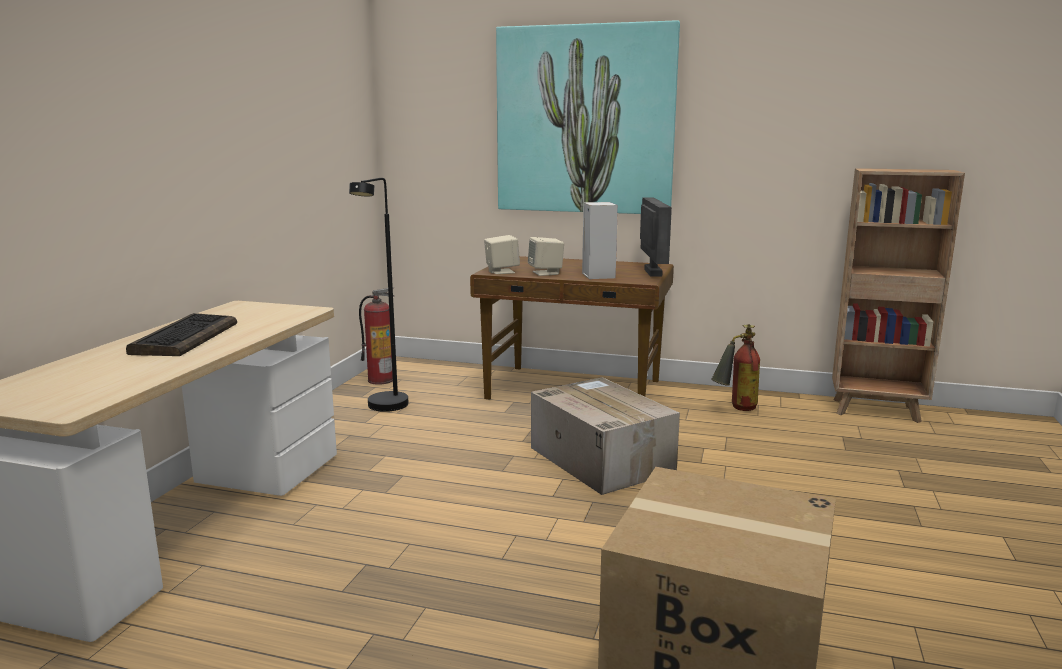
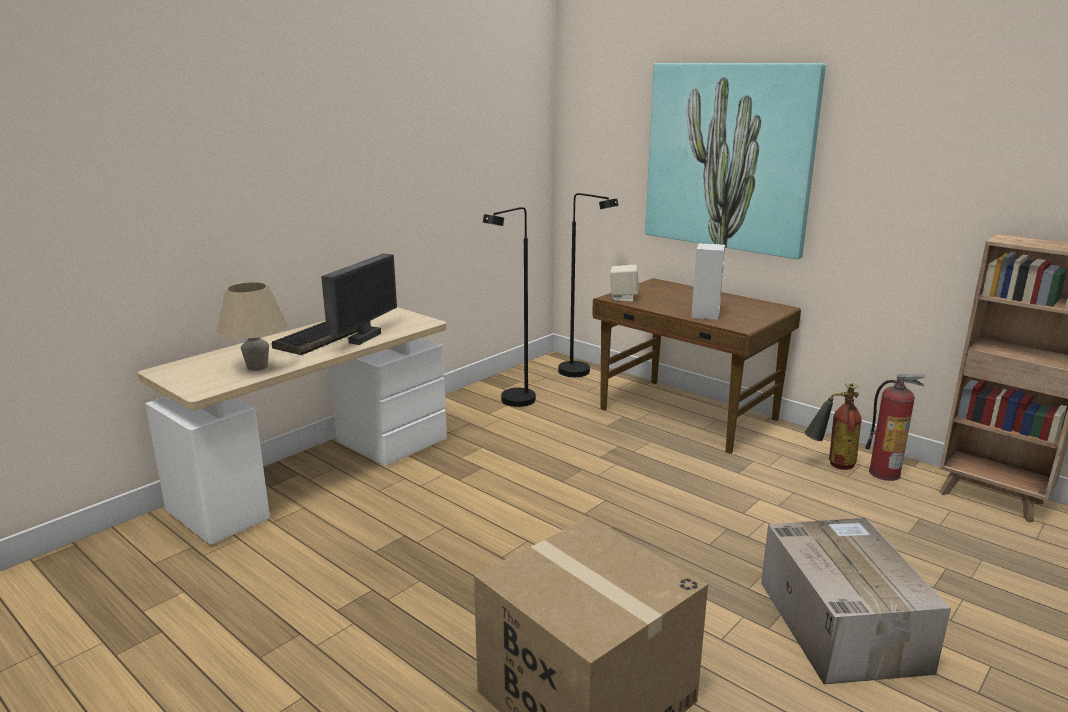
camera: 25 degrees right, 5 degrees up
(128, 375) = (257, 367): none -> beige table lamp
(381, 380) = (529, 375): fire extinguisher -> fire extinguisher (884, 473)
(437, 371) = (581, 373): none -> black floor lamp
(546, 273) = (660, 305): beige speaker -> none
(599, 459) = (652, 488): cardboard box -> cardboard box (839, 623)
(651, 273) = (762, 317): monitor -> monitor (364, 338)

